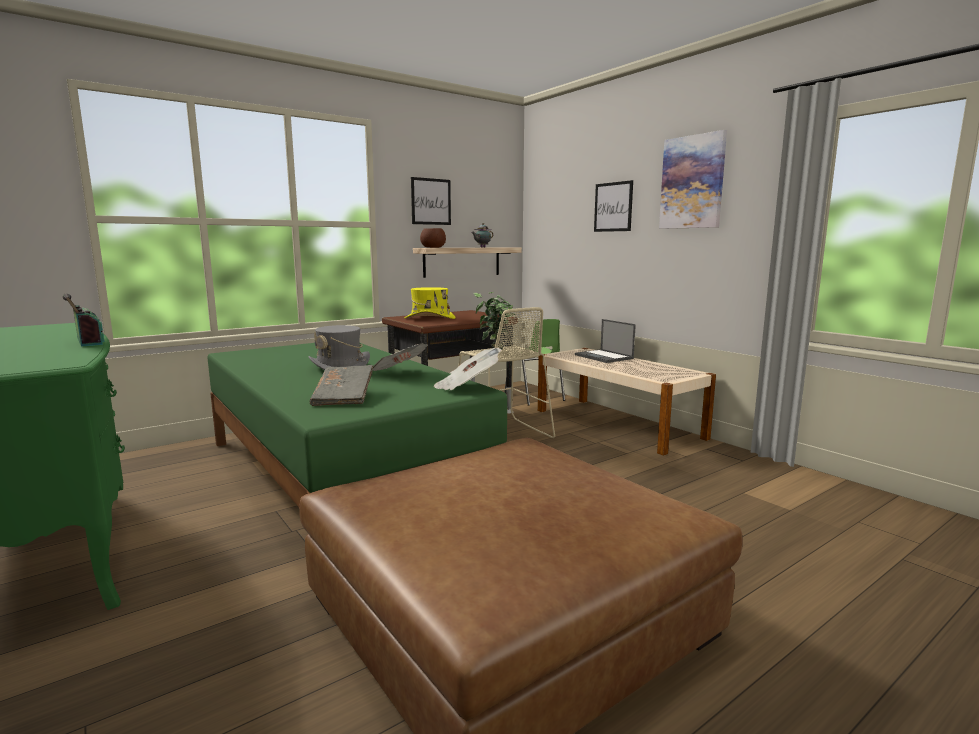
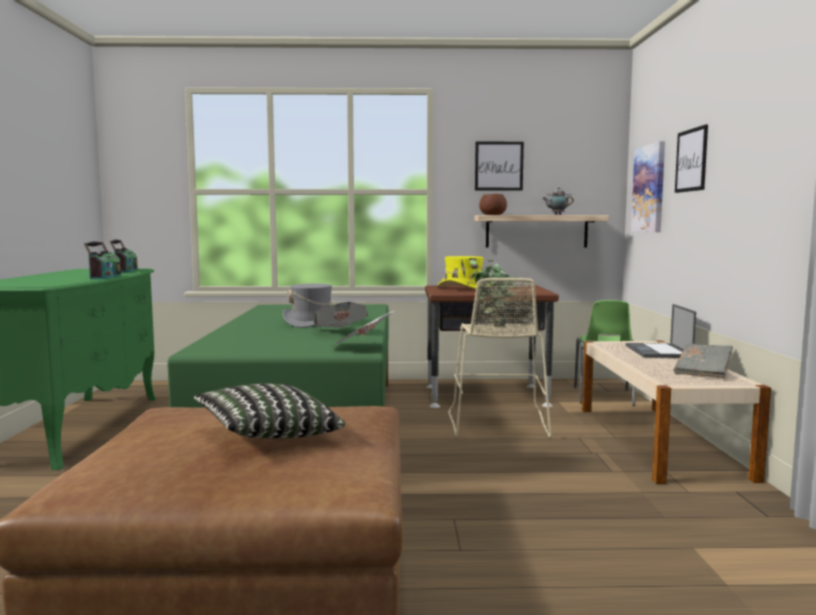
camera: 35 degrees right, 5 degrees down
(62, 329) = (125, 271): none -> radio
(344, 397) = (251, 341): grey book -> grey book (703, 371)
(523, 488) = (267, 435): none -> pillow
(692, 182) = (757, 120): picture -> picture (649, 188)

